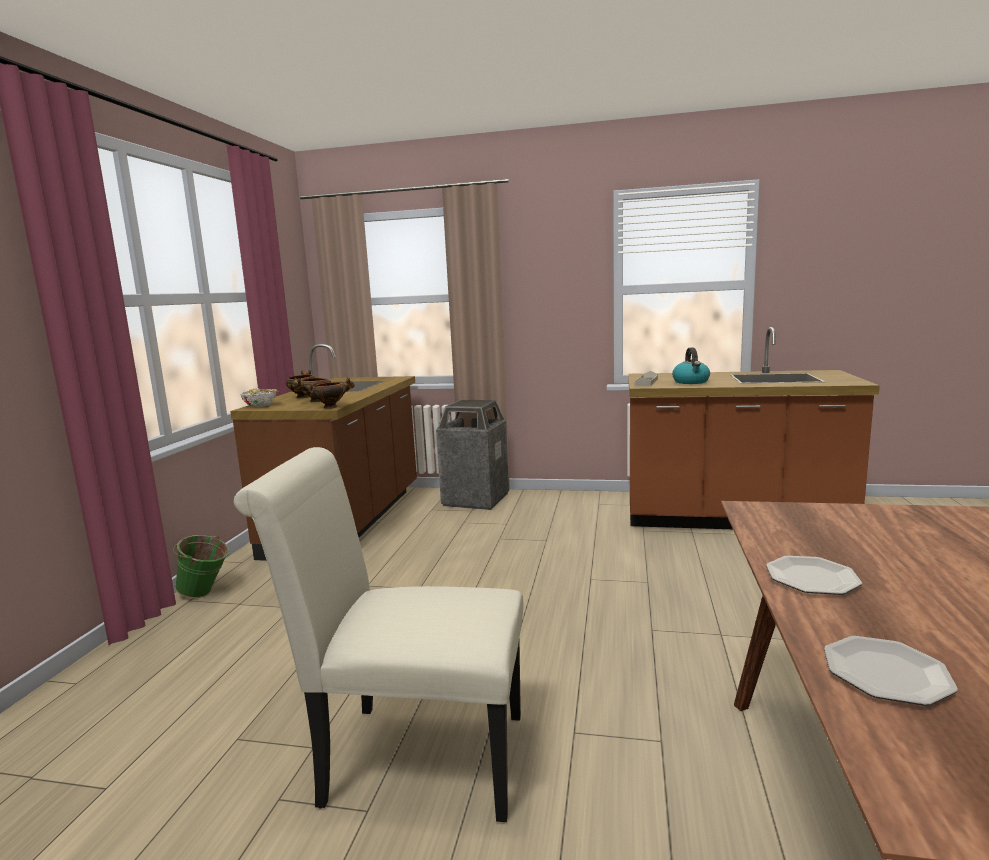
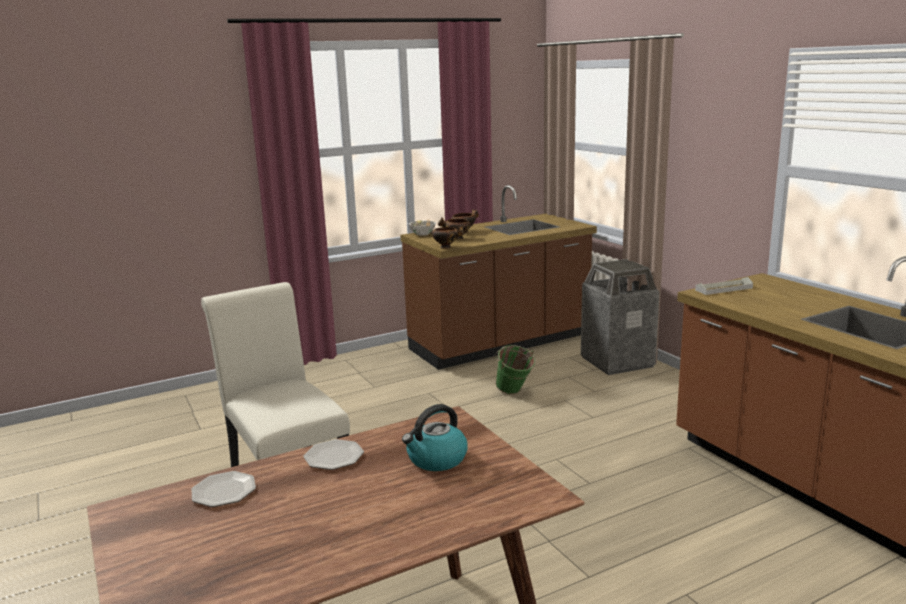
camera: 50 degrees right, 5 degrees up
(206, 594) = (356, 359): green bucket -> green bucket (514, 393)
(691, 382) = (761, 302): kettle -> kettle (436, 459)

